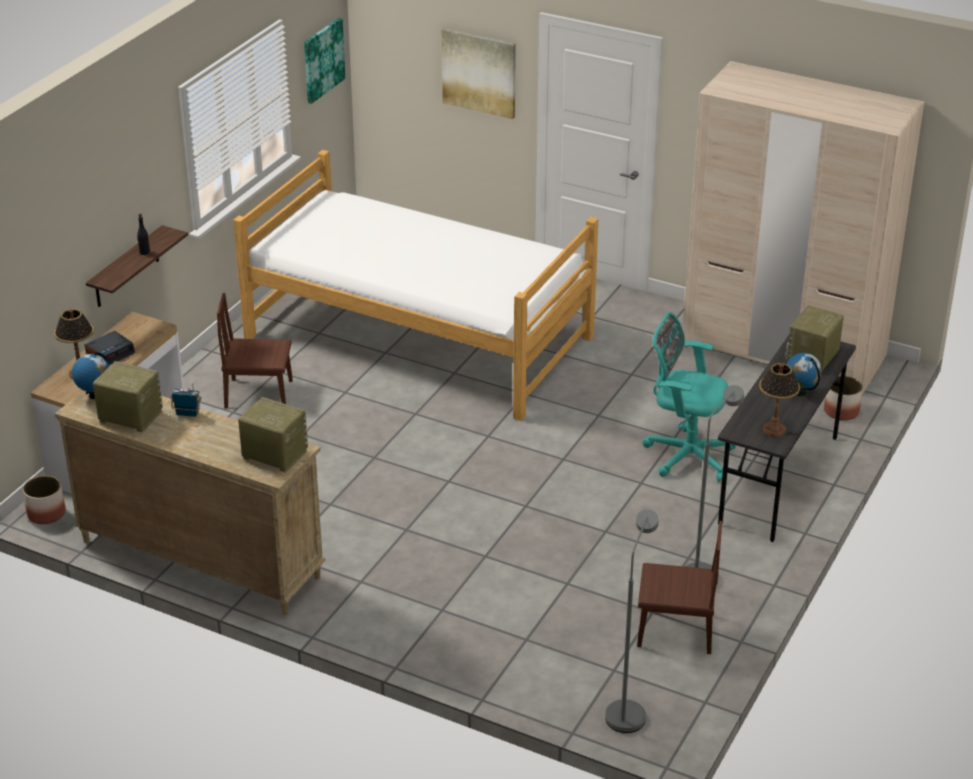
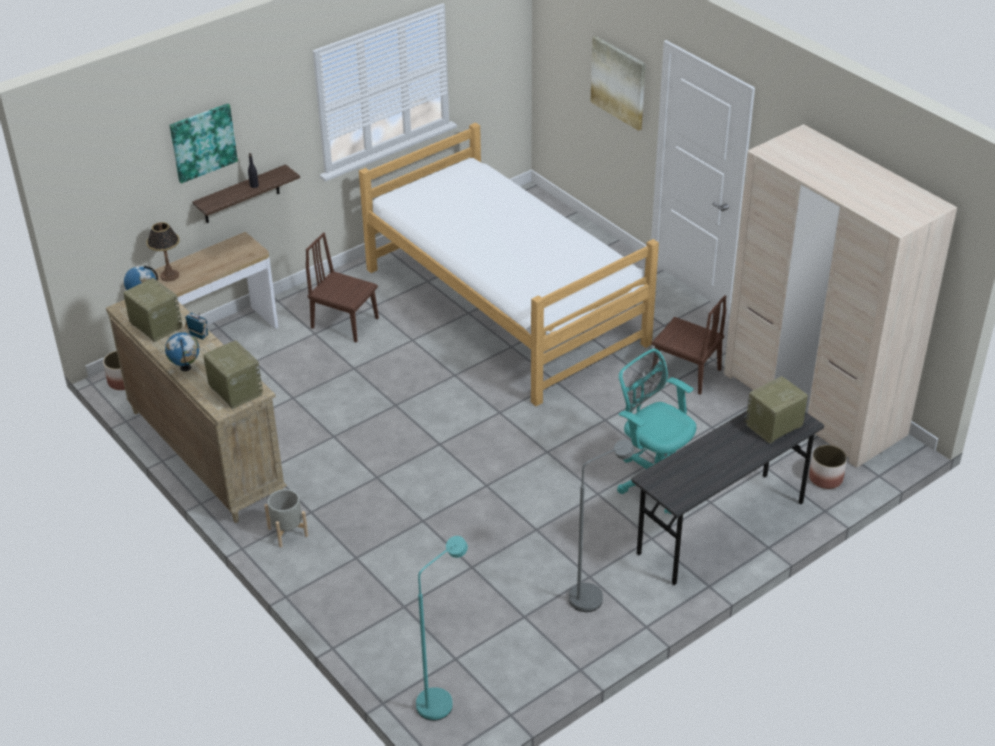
camera: 25 degrees right, 5 degrees up
(110, 353) = (203, 263): alarm clock -> none
(322, 60) = (495, 43): picture -> picture (203, 142)
(350, 607) = (287, 532): none -> grey planter
(628, 710) = (441, 699): grey floor lamp -> turquoise floor lamp
(675, 630) = (531, 640): brown chair -> brown chair (685, 372)
(774, 429) = (686, 486): table lamp -> none
(800, 392) = (737, 457): globe -> globe (186, 368)

